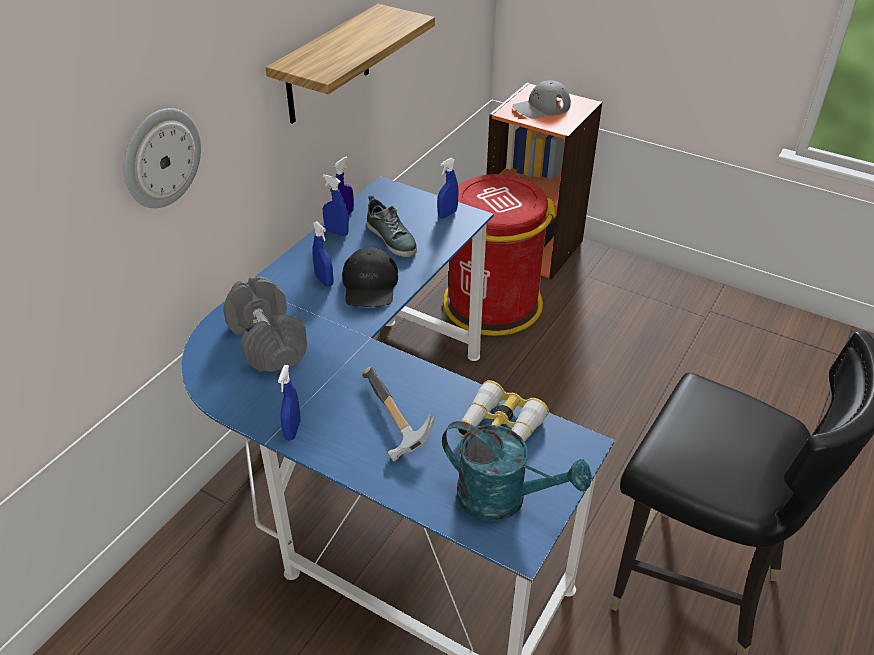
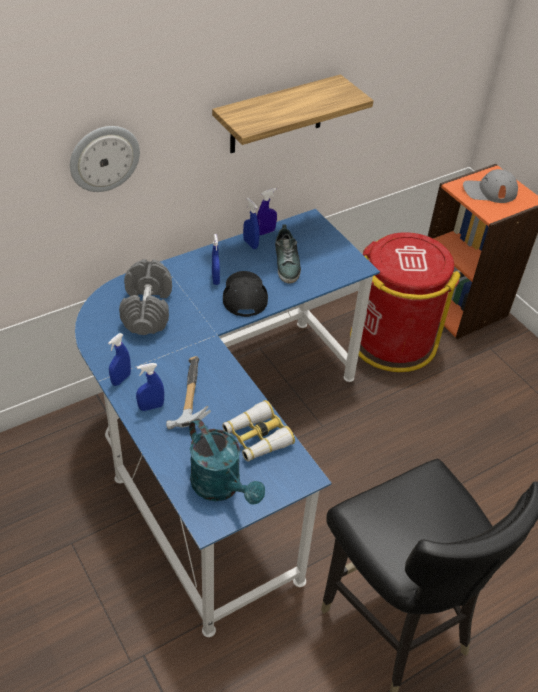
camera: 25 degrees right, 5 degrees up
(370, 285) = (244, 295): black cap -> black cap turned 150 degrees clockwise
(447, 214) = (343, 259): blue spray bottle -> blue spray bottle (151, 407)

